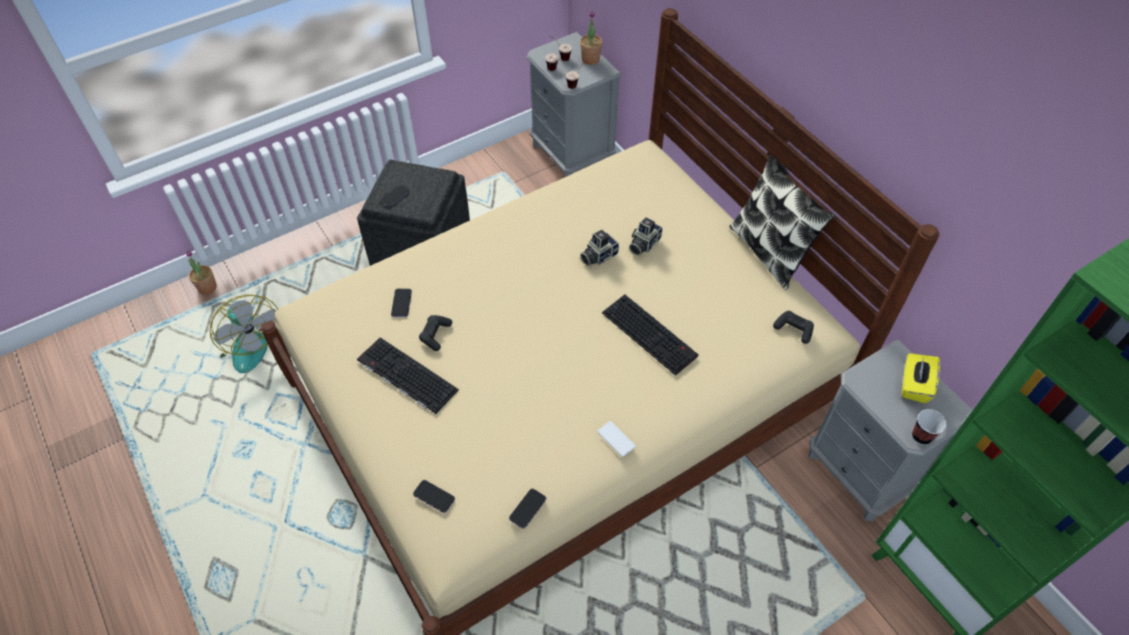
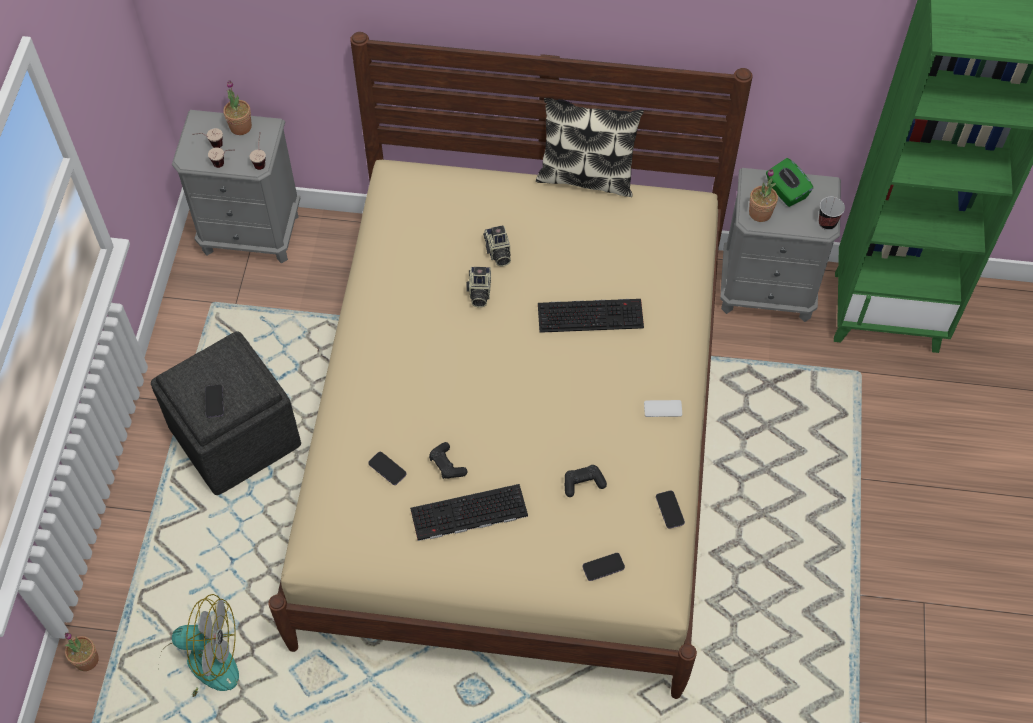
camera: 50 degrees left, 5 degrees up
(793, 329) = (673, 222): black game controller -> black game controller (583, 483)
(871, 381) = (760, 213): none -> potted plant
(914, 385) = (786, 192): yellow tissue box -> green tissue box

